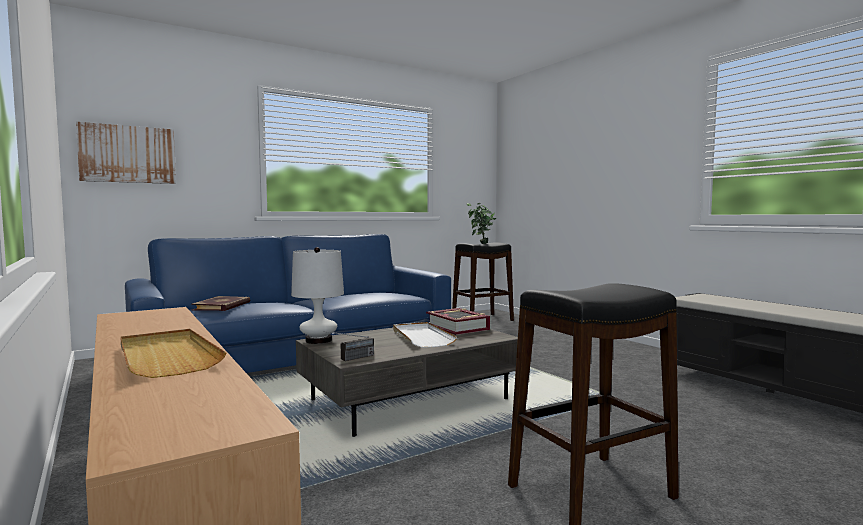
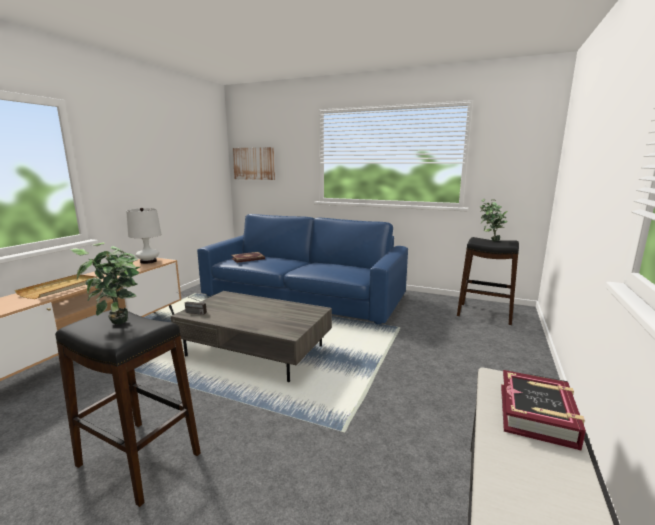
camera: 55 degrees right, 10 degrees up
(318, 340) = (225, 295): white table lamp -> white table lamp (148, 261)
(421, 337) = (260, 313): white tray -> none
(458, 327) = (302, 314): book -> book (537, 415)
(600, 290) = (119, 326): none -> potted plant

